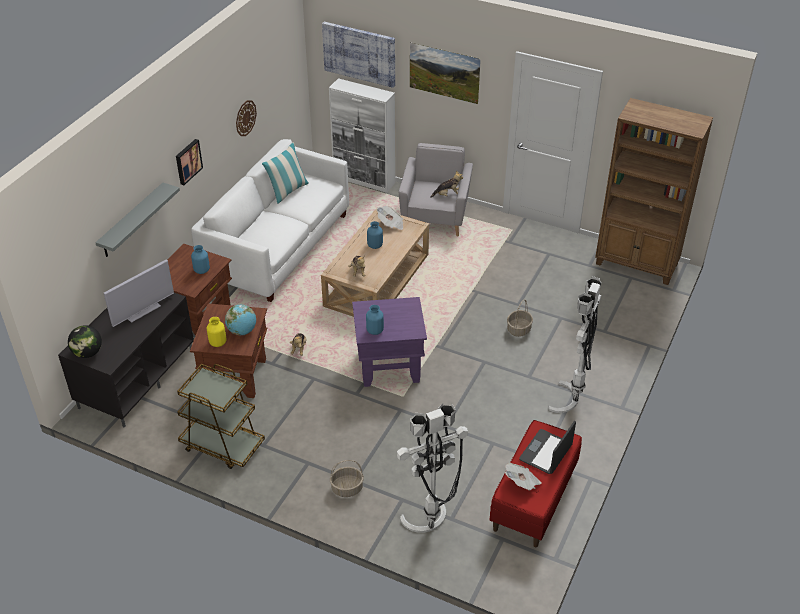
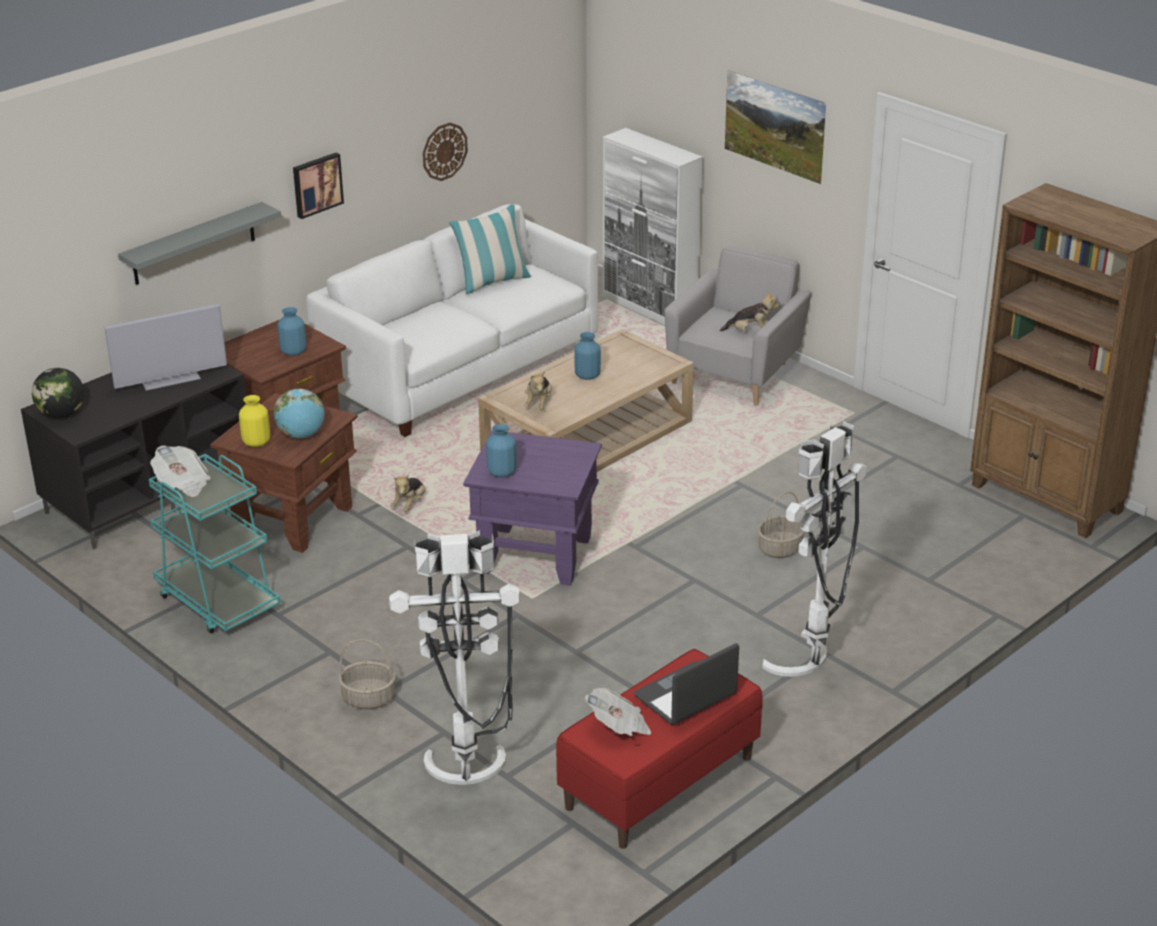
camera: 20 degrees right, 10 degrees down
(222, 445) = (217, 601): brown cart -> turquoise cart
(360, 53) = (658, 86): picture -> none
(391, 224) = (631, 353): newspaper -> newspaper (182, 484)

